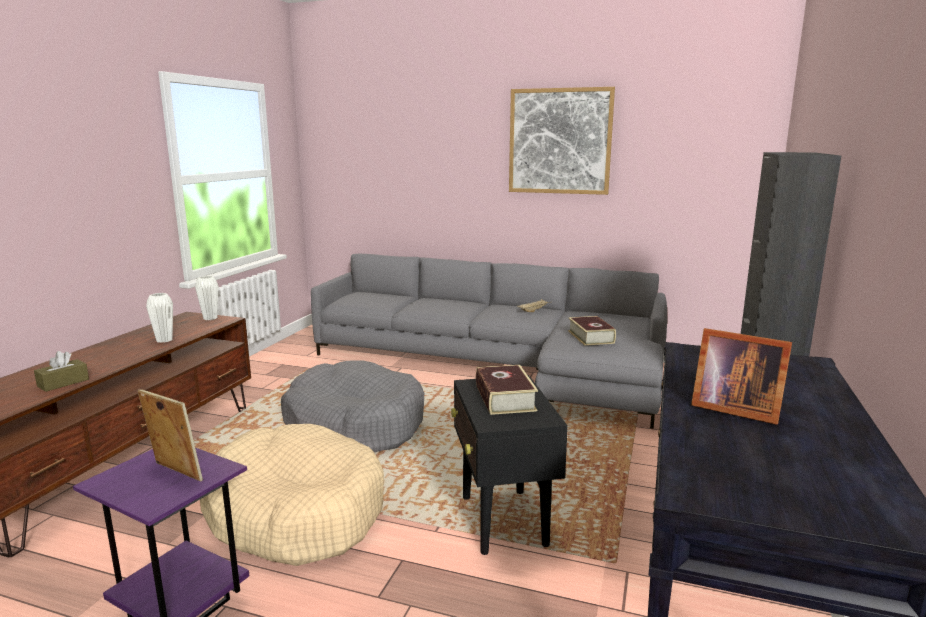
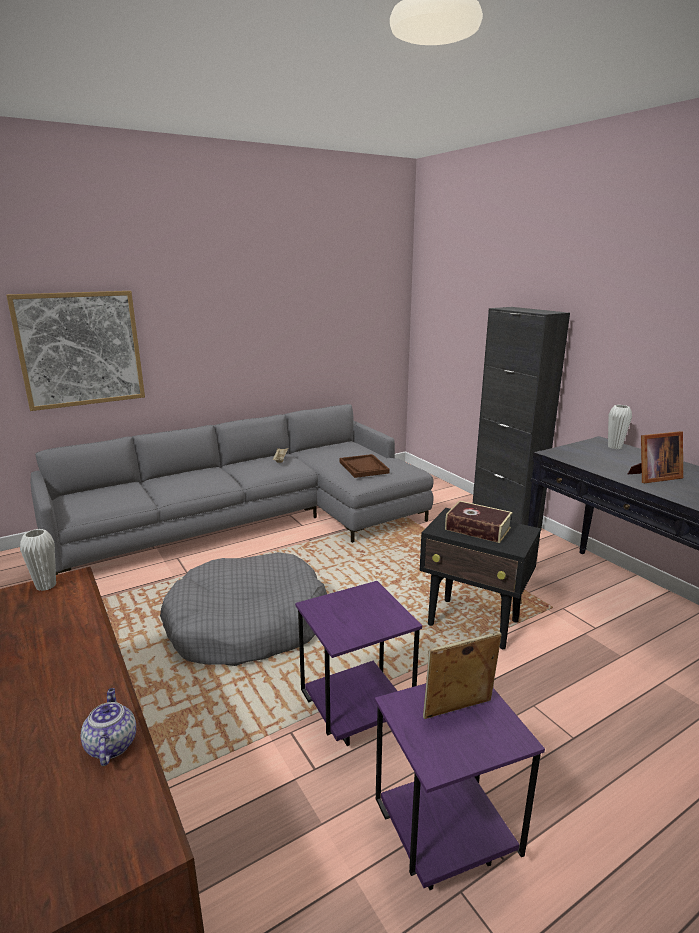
camera: 50 degrees left, 5 degrees up
(63, 383) = (111, 745): brown tissue box -> teapot
(164, 340) = (72, 634): white vase -> white vase (614, 447)
(295, 512) = (356, 716): beige dog bed -> purple side table
(560, 141) = (256, 298): picture -> picture (80, 349)
(590, 337) = (364, 467): book -> brown tray

